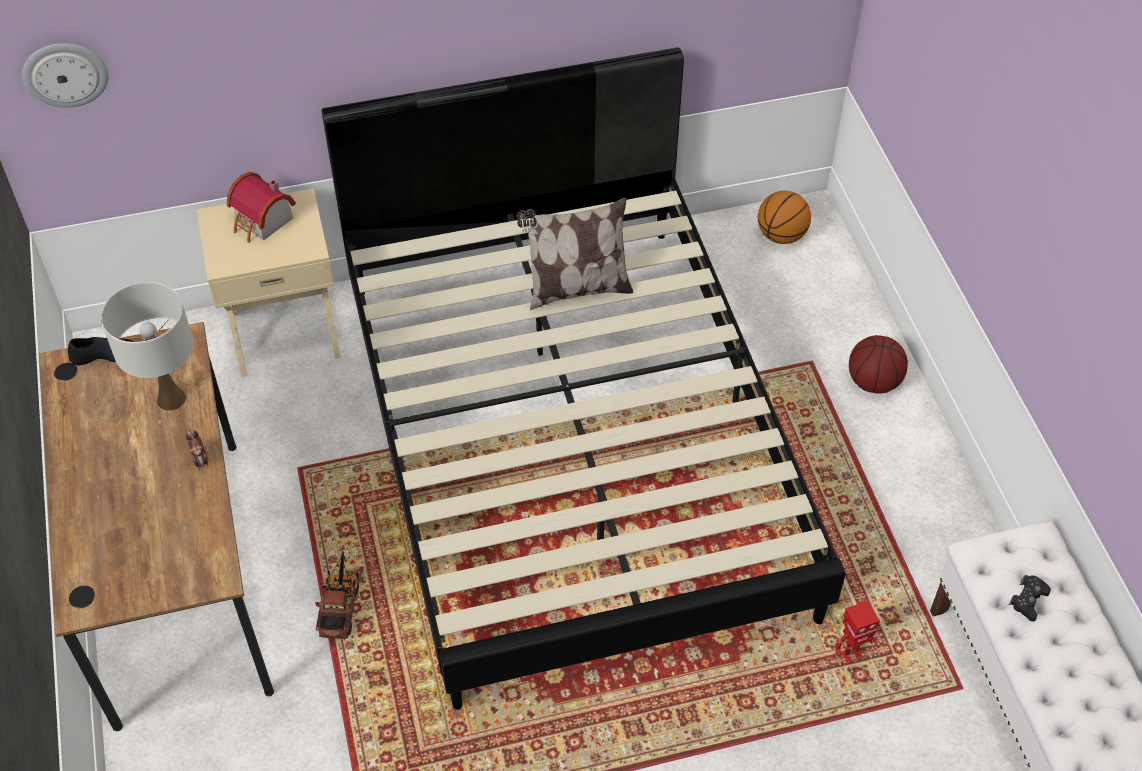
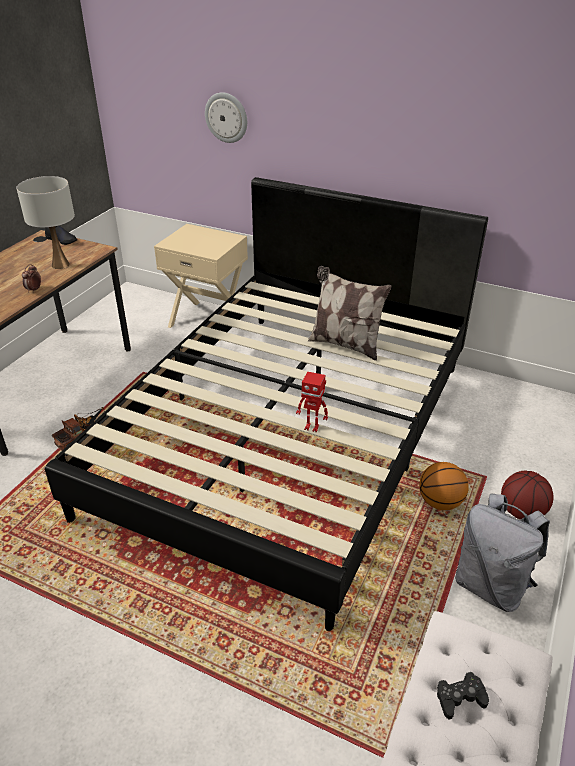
camera: 40 degrees right, 15 degrees down
(65, 73) = (135, 104): wall clock -> wall clock (226, 117)
(263, 222) = (206, 237): toy house -> none
(781, 235) = (531, 405): basketball -> basketball (440, 502)
(850, 655) = (328, 668): toy robot -> toy robot (312, 427)
(909, 480) = (491, 585): none -> grey backpack

